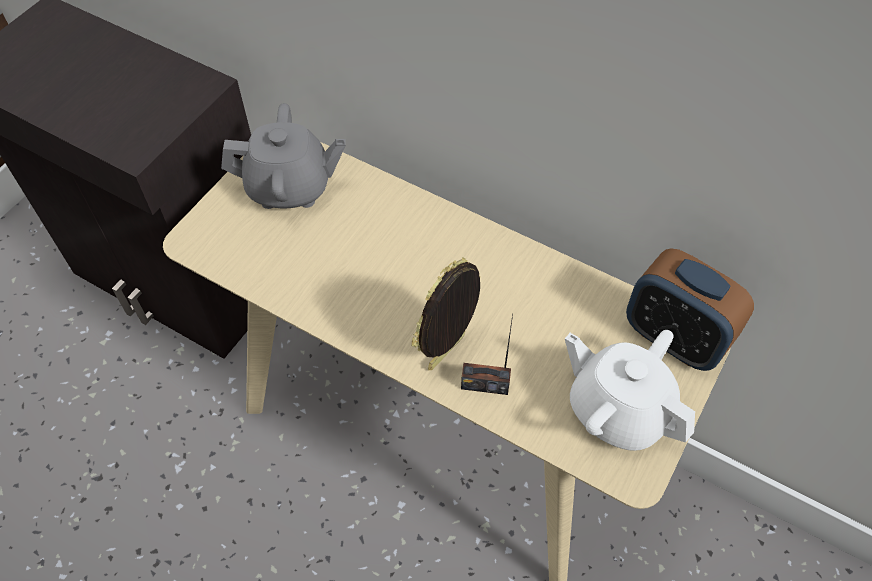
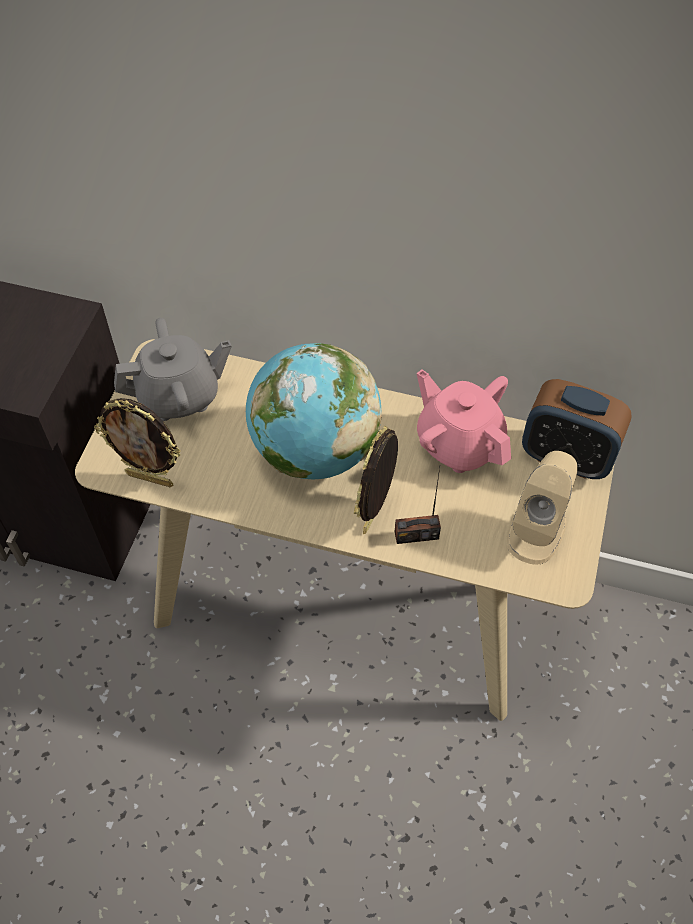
camera: 15 degrees left, 0 degrees up
(234, 263) = (151, 478): none -> picture frame
(406, 271) = (314, 450): none -> globe
(560, 297) = (459, 443): none -> pink teapot
(618, 410) = (536, 530): white teapot -> beige speaker

